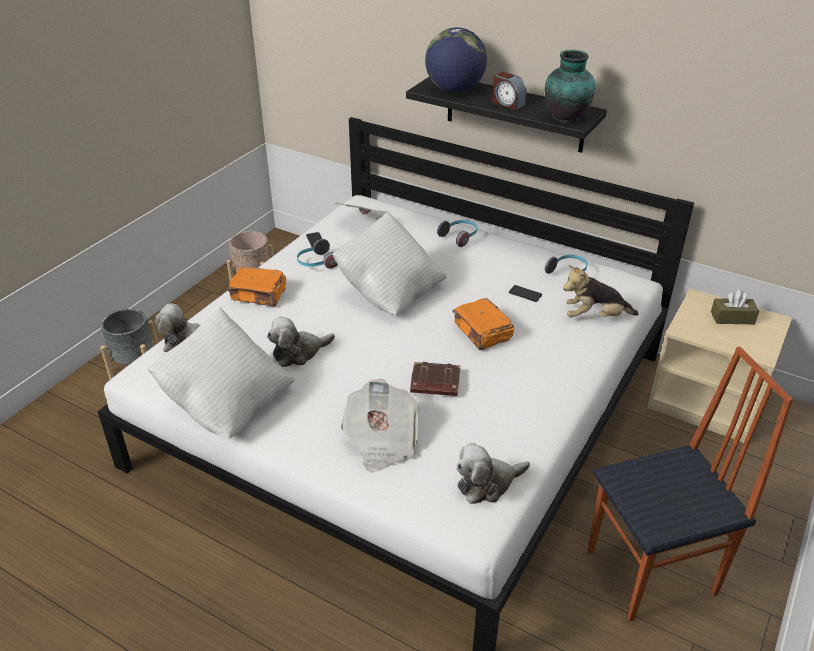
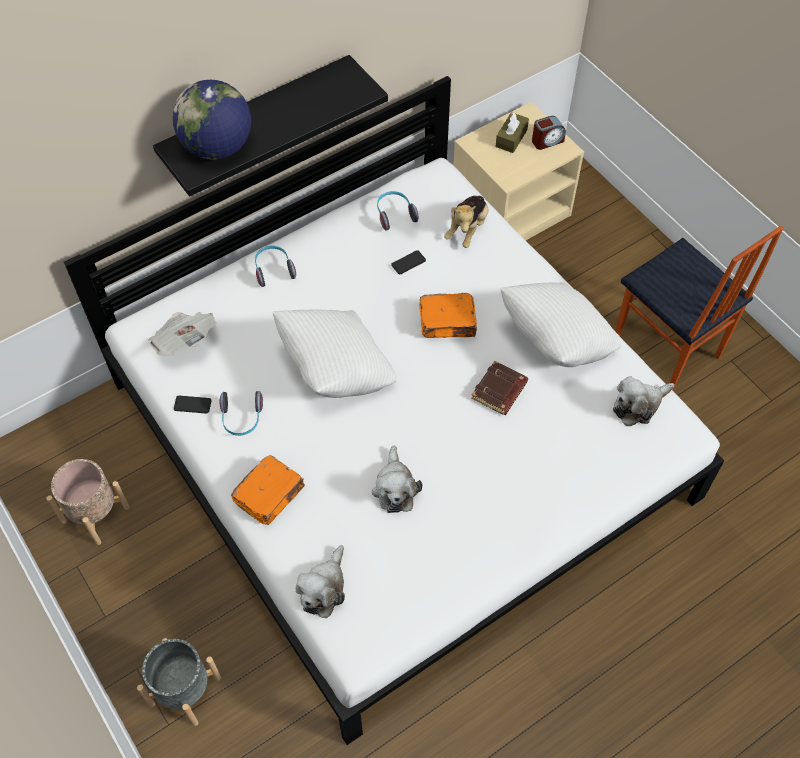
camera: 65 degrees left, 20 degrees up
(227, 403) = (444, 576): white pillow -> white pillow (555, 343)
(380, 441) = (556, 463): newspaper -> none
(487, 483) = (638, 405): plush toy -> plush toy turned 60 degrees clockwise
(507, 103) = (284, 120): alarm clock -> alarm clock (547, 141)
(566, 118) = (351, 93): vase -> none
(653, 573) = (665, 350): chair -> chair turned 135 degrees clockwise

